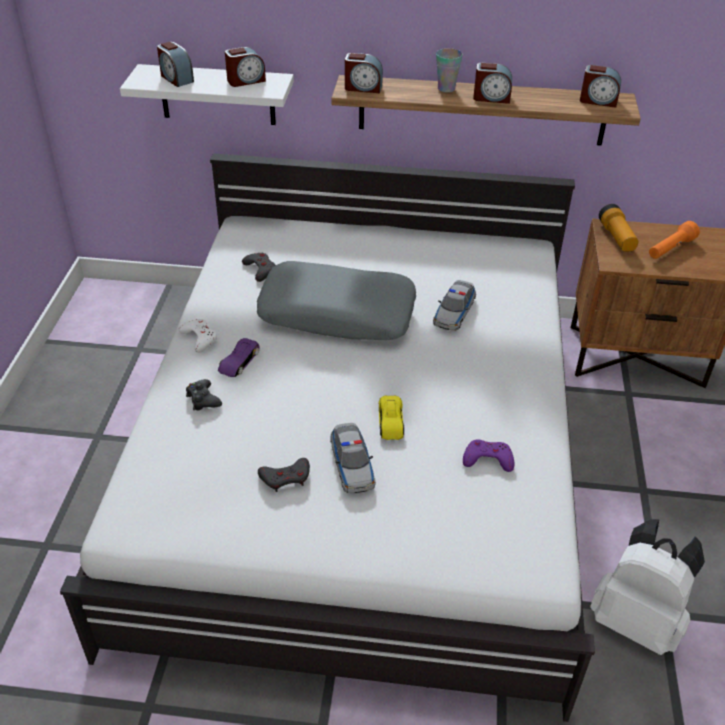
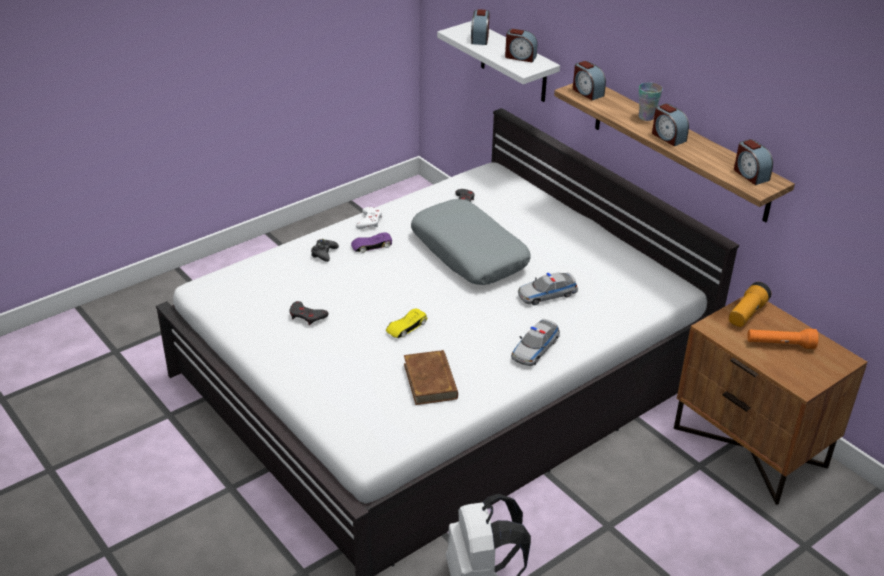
camera: 45 degrees right, 5 degrees down
(352, 464) = (351, 333): toy car -> toy car (535, 349)
(488, 459) = (430, 381): purple game controller -> brown book

